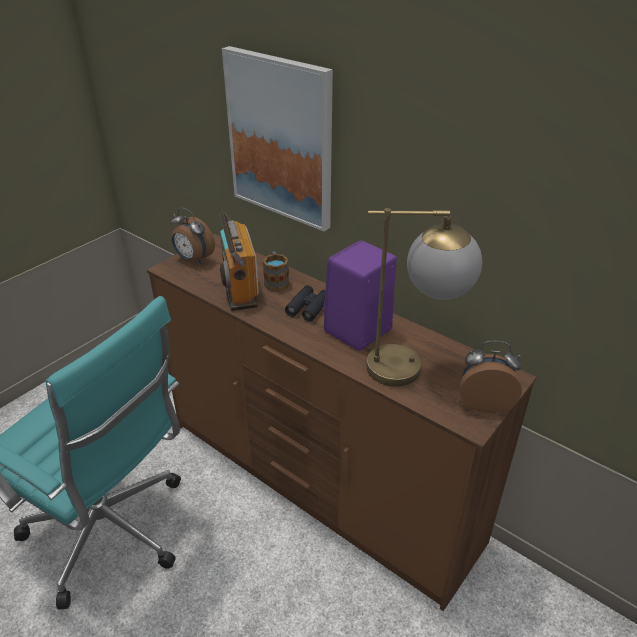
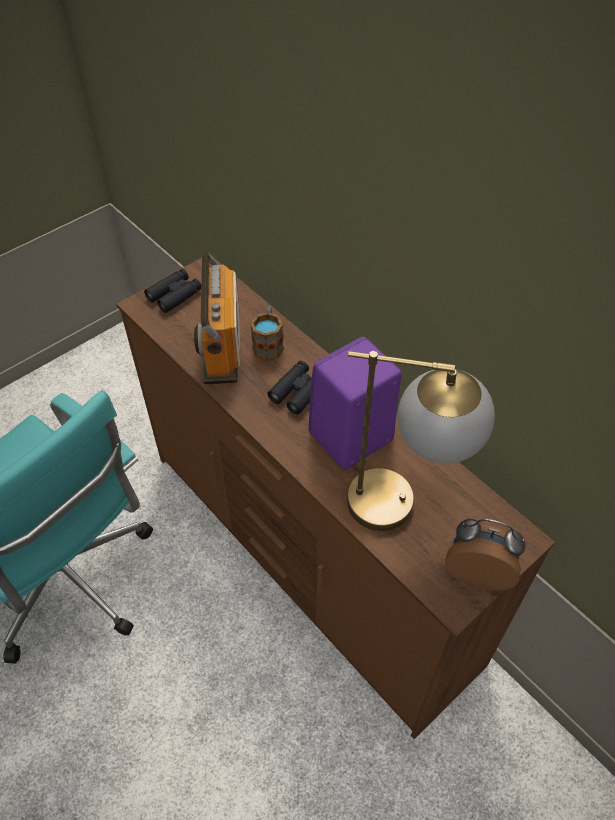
camera: 10 degrees right, 15 degrees up
(193, 260) = (174, 295): alarm clock -> black binoculars
(281, 139) = (284, 172): picture -> none

